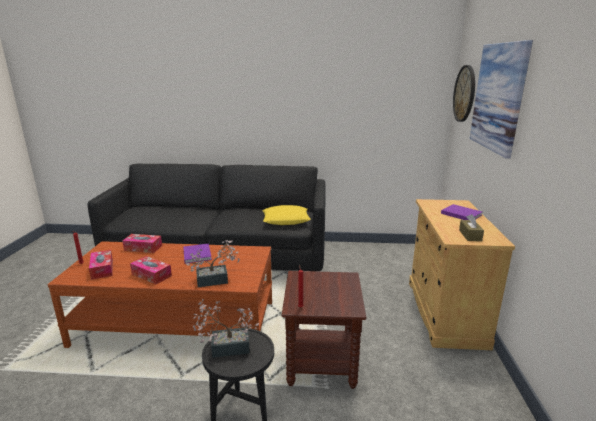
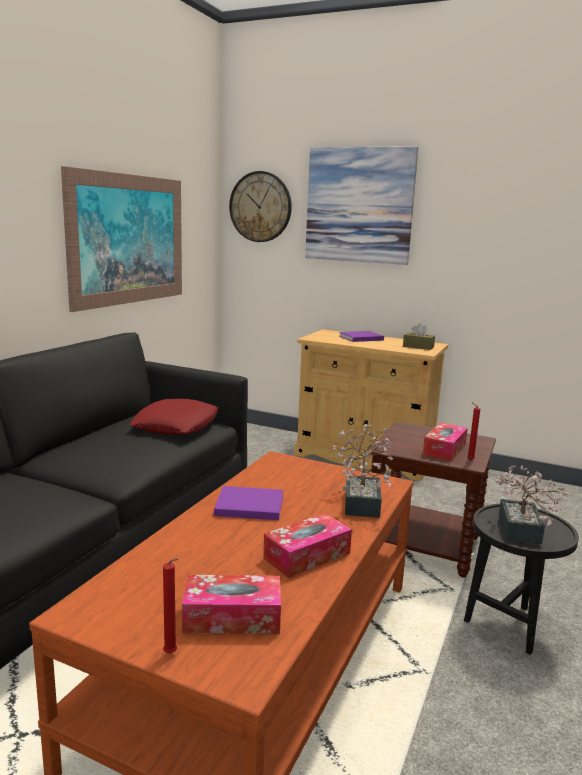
camera: 70 degrees left, 5 degrees down
(143, 248) = (156, 558): tissue box -> tissue box (444, 449)
(286, 220) = (176, 425): yellow pillow -> red pillow
(344, 114) = (129, 239): none -> picture

